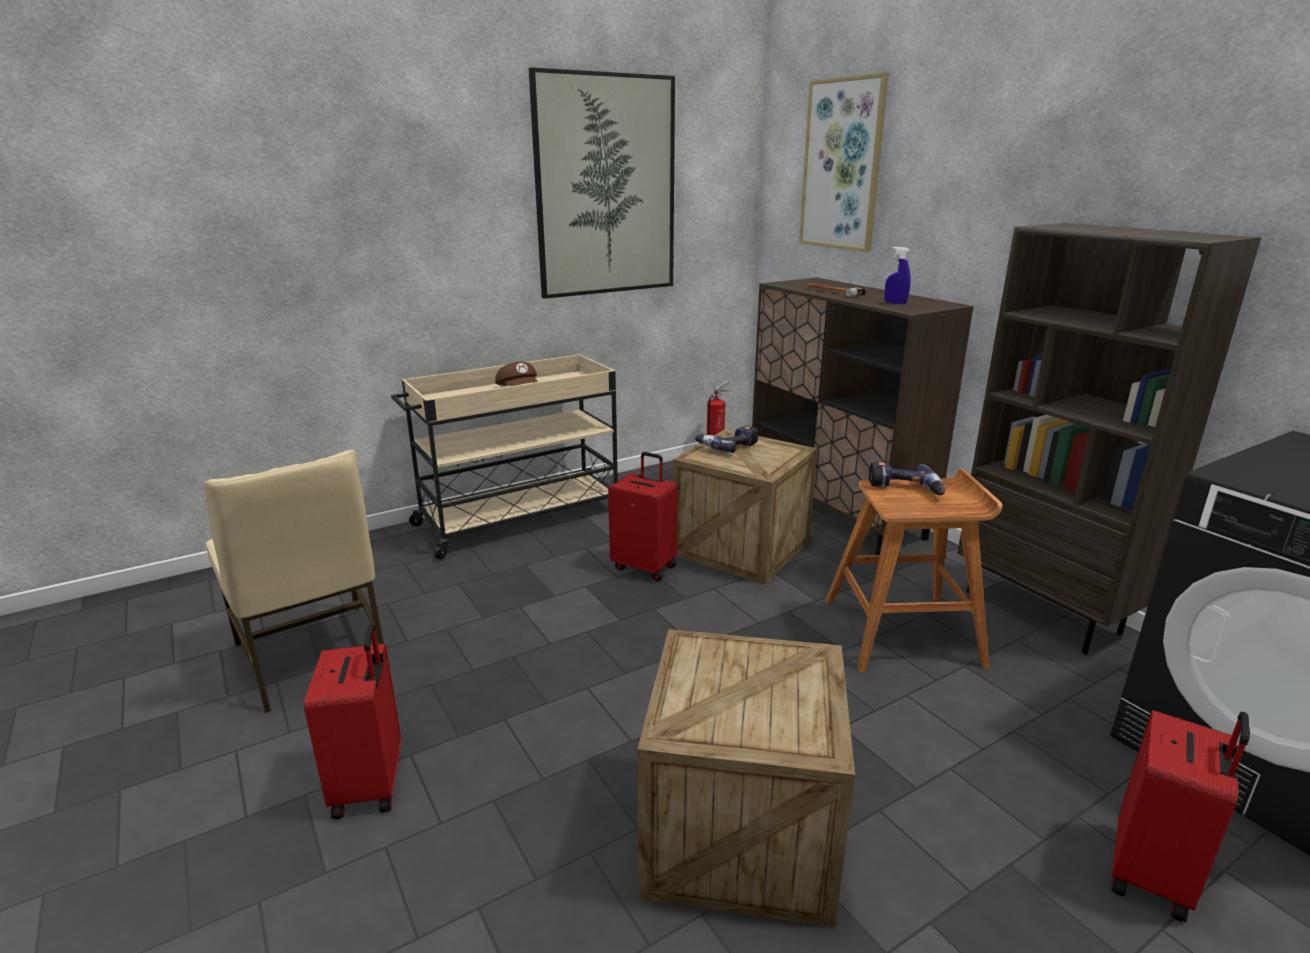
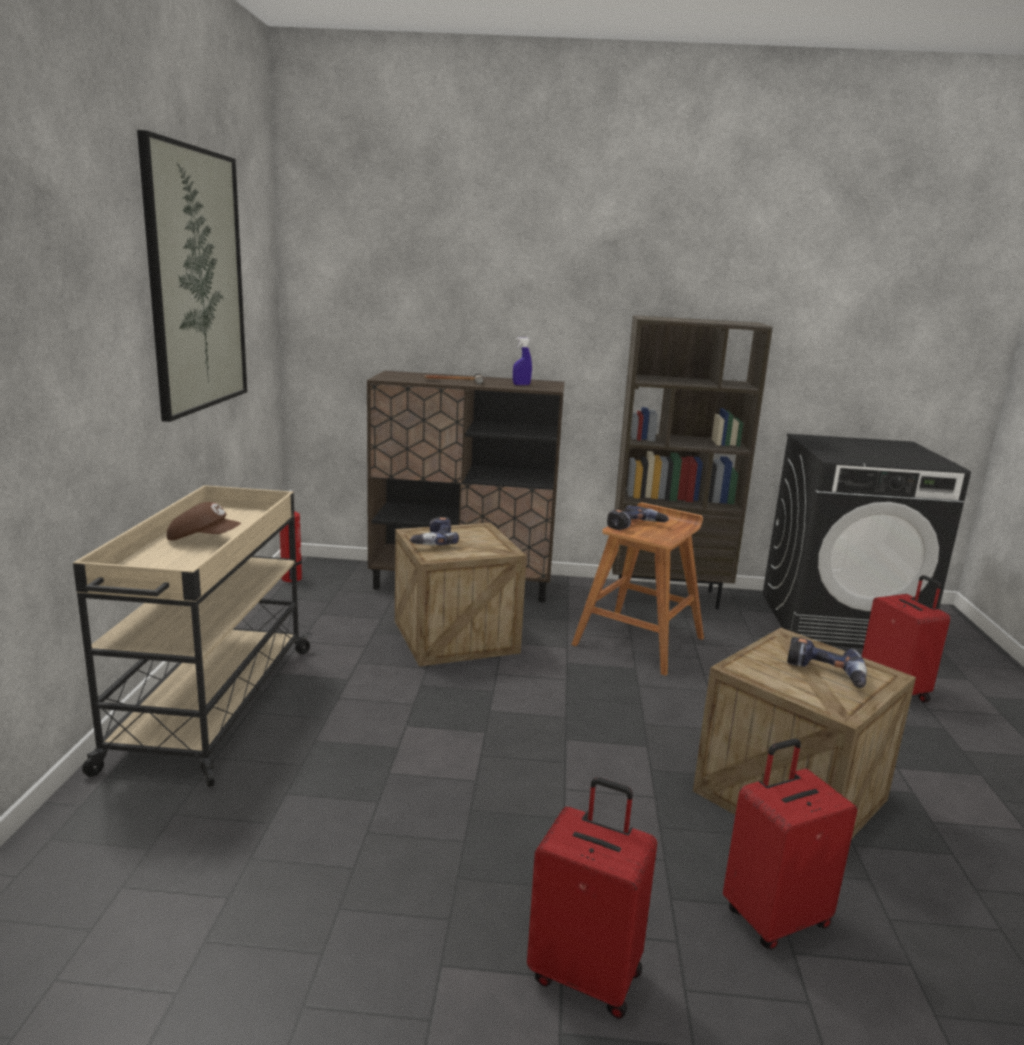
camera: 55 degrees left, 5 degrees down
(313, 657) = (290, 955): beige chair -> none
(645, 566) = (418, 685): red suitcase -> red suitcase (774, 917)
(752, 700) = (824, 674): none -> power drill
(842, 165) = (399, 264): picture -> none

